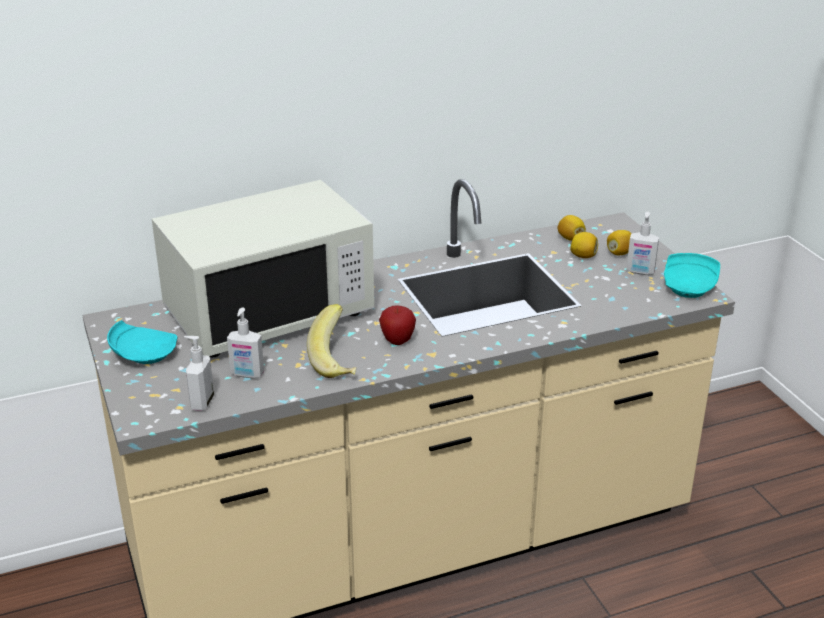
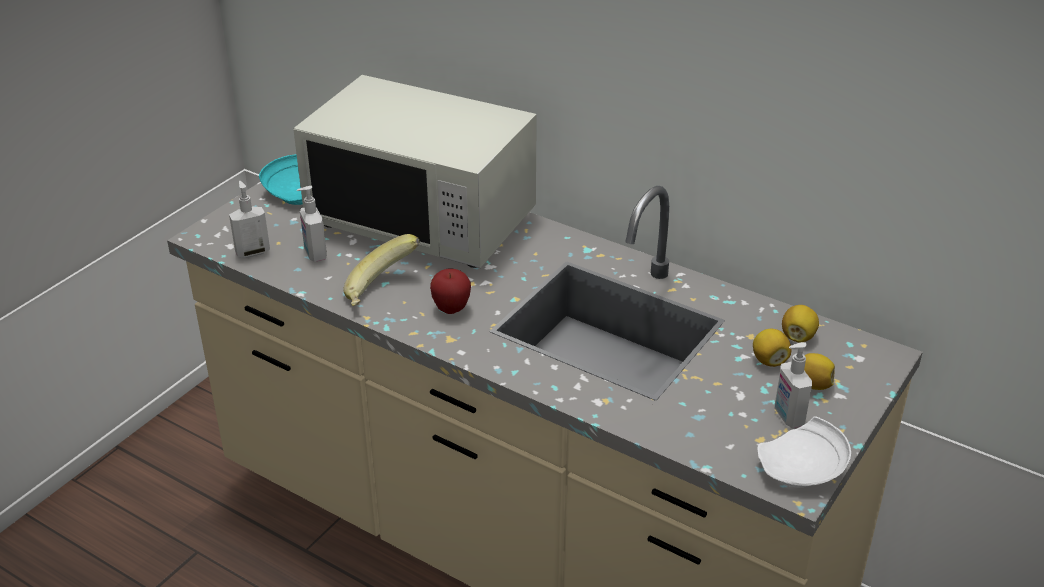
camera: 55 degrees right, 5 degrees up
(689, 287) = (802, 469): turquoise plate -> white plate

